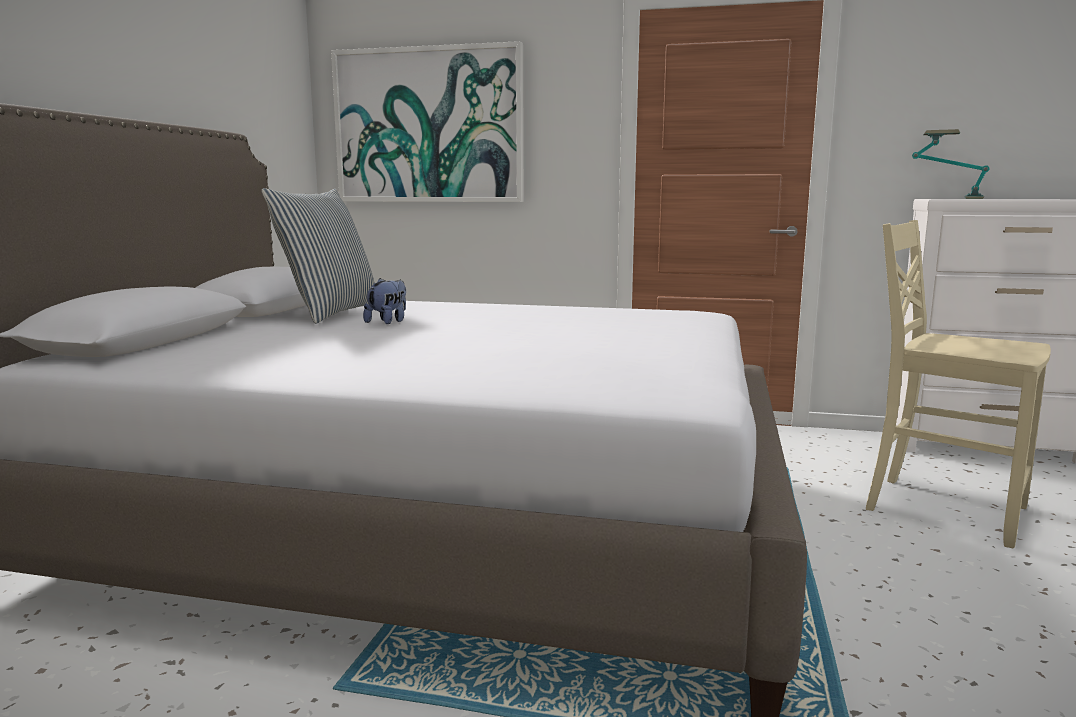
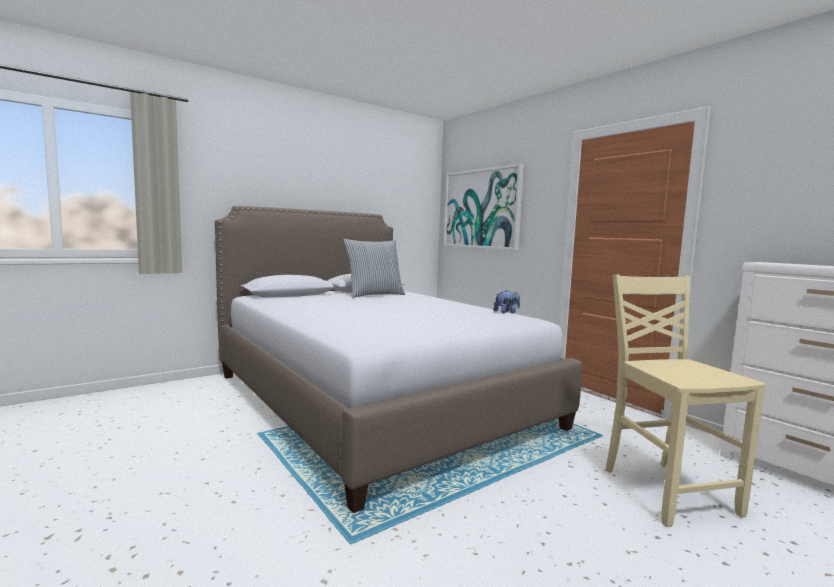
camera: 40 degrees right, 5 degrees down
(388, 322) = (380, 301): plush toy -> plush toy (506, 312)
(946, 198) = (780, 263): table lamp -> none

